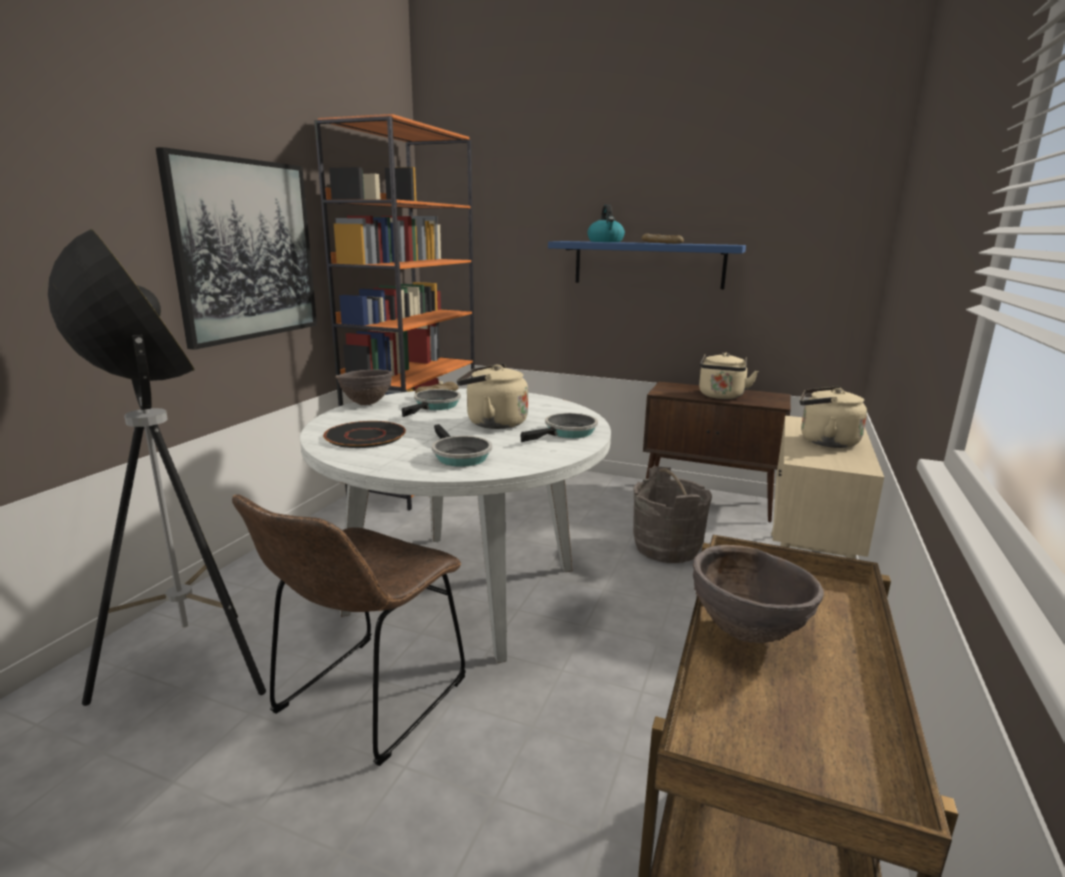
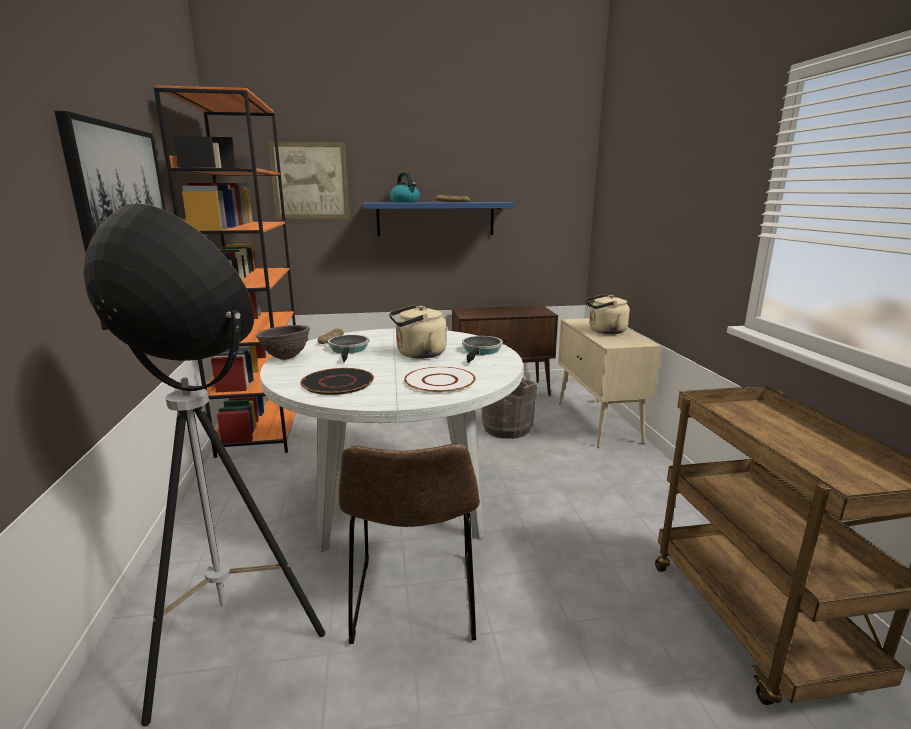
camera: 30 degrees left, 0 degrees up
(459, 456) = (440, 381): frying pan -> white plate
(508, 215) = (310, 181): none -> picture
(721, 396) = (507, 313): beige kettle -> none
(747, 634) = (760, 438): brown bowl -> none

